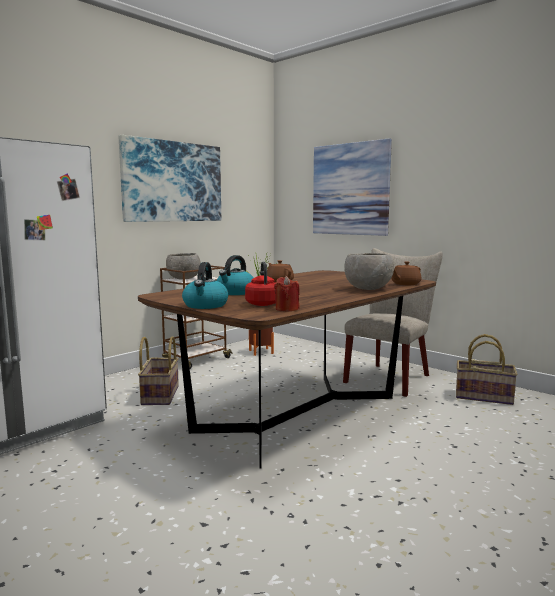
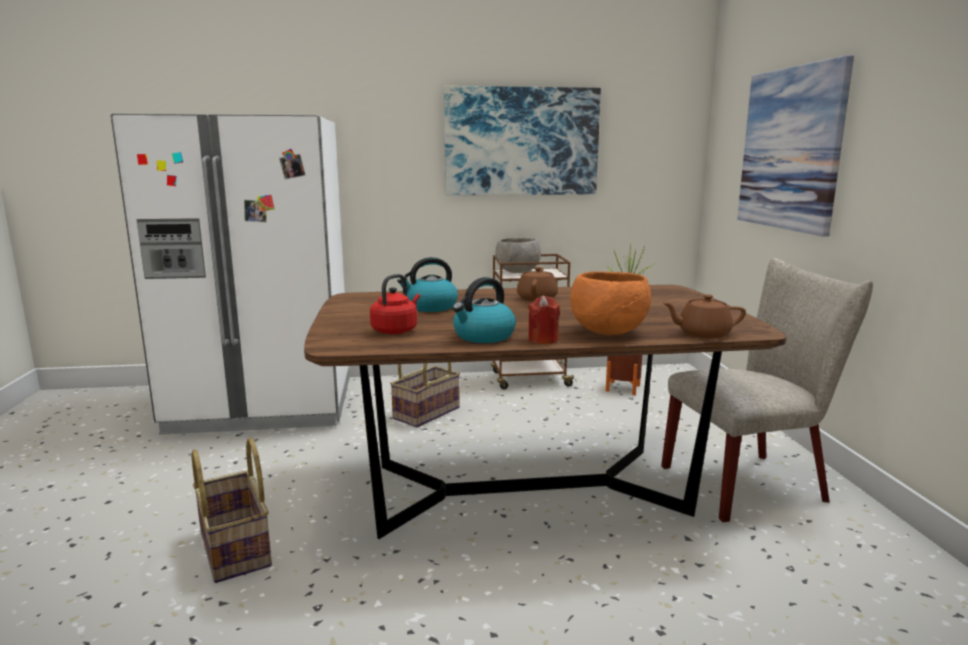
camera: 40 degrees right, 5 degrees up
(205, 305) = (339, 321): kettle -> kettle (483, 336)
(286, 309) = (390, 345): red candle -> red candle (543, 340)
(368, 289) = (609, 332): grey bowl -> orange bowl
(484, 396) = (876, 577): basket -> basket (237, 548)

